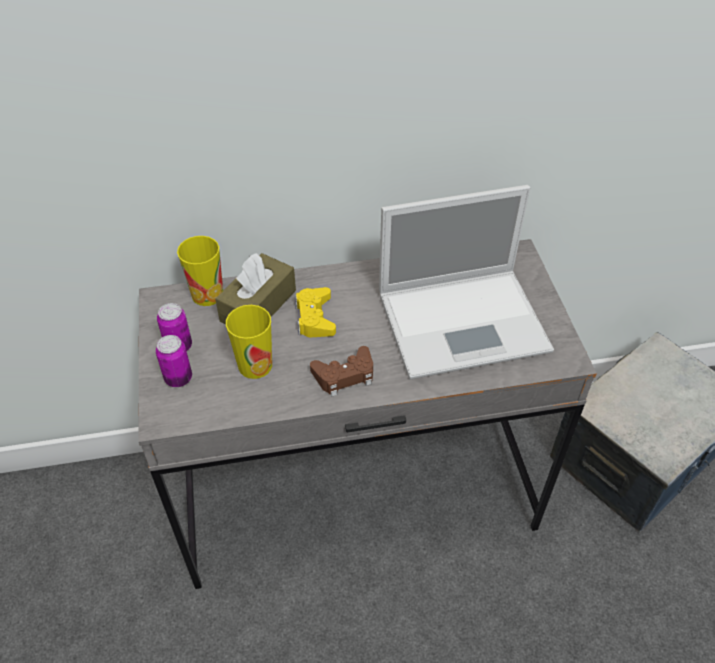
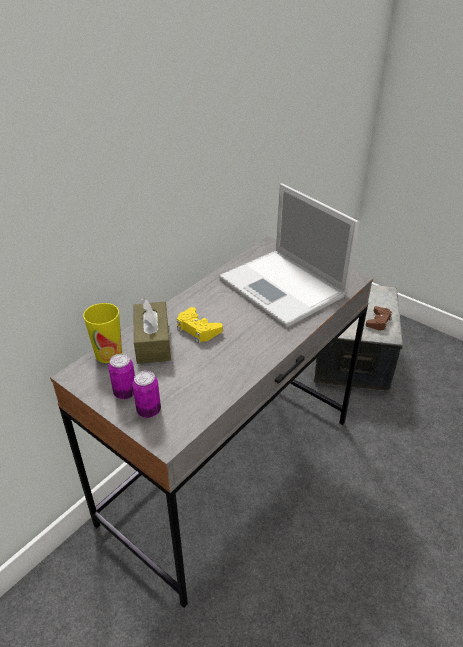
camera: 40 degrees left, 10 degrees down
(255, 365) = (192, 373): cup -> none
(344, 375) = (253, 348): brown game controller -> brown game controller (378, 321)
(465, 321) = (284, 287): laptop -> laptop turned 105 degrees clockwise

